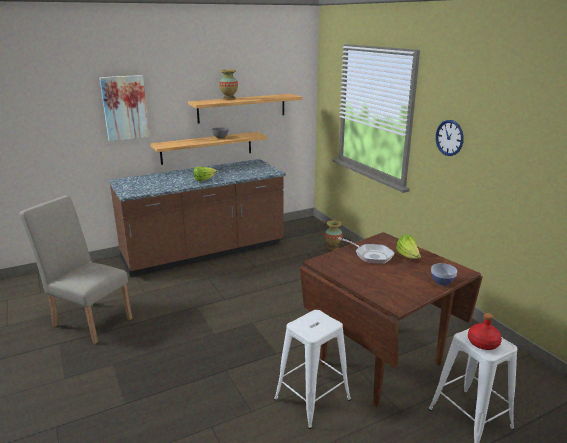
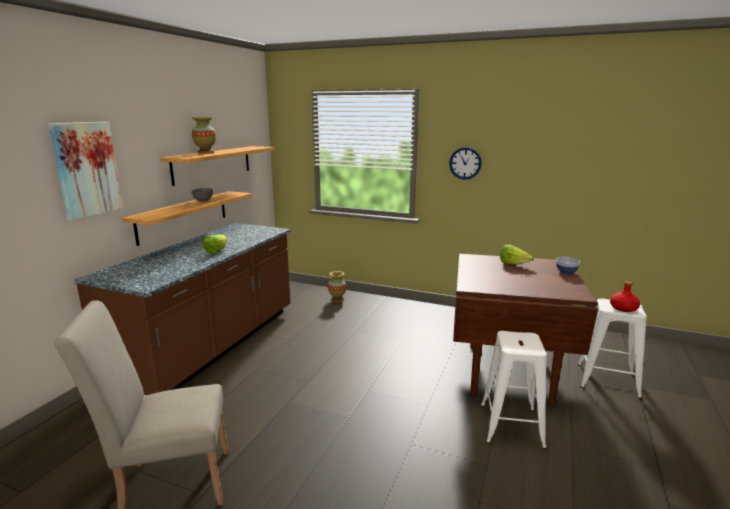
camera: 40 degrees left, 5 degrees down
(371, 255) = (490, 271): frying pan -> none

